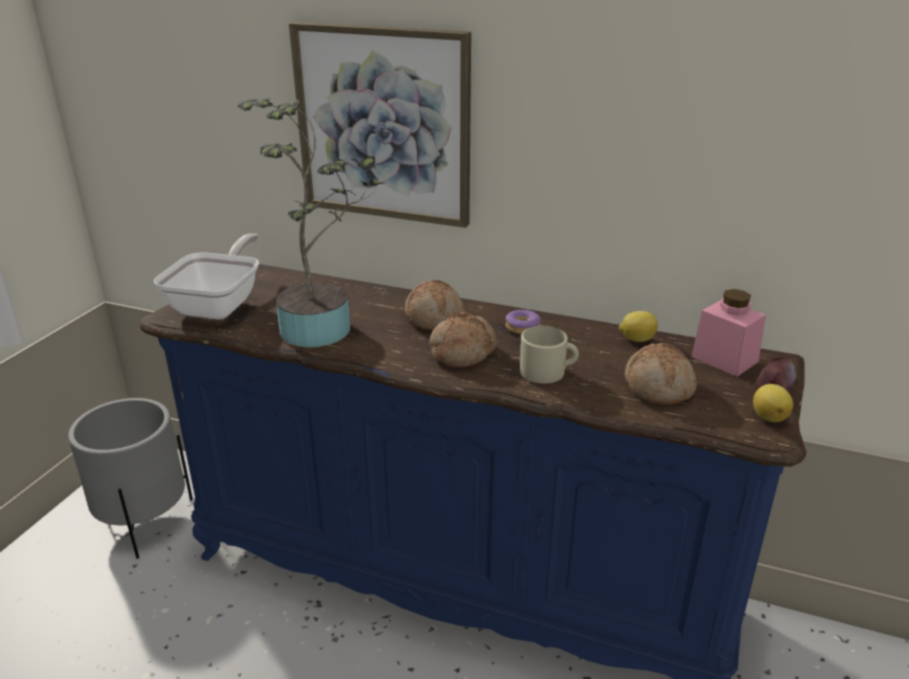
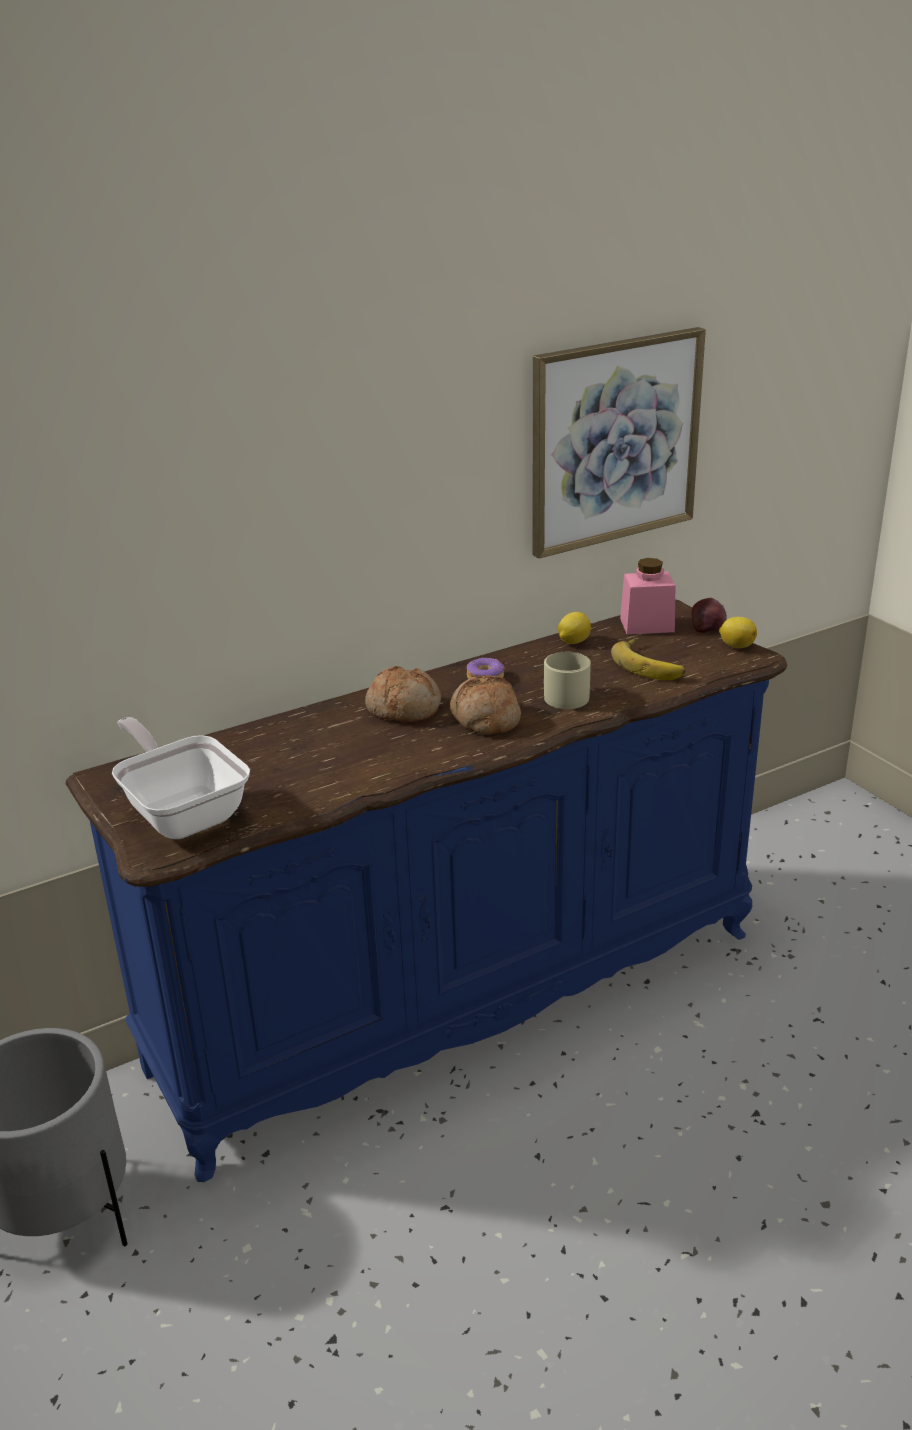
camera: 50 degrees left, 0 degrees up
(323, 327) = (334, 769): potted plant -> none
(383, 125) = (269, 519): picture -> picture (614, 441)
(659, 387) = (650, 664): bread -> banana

